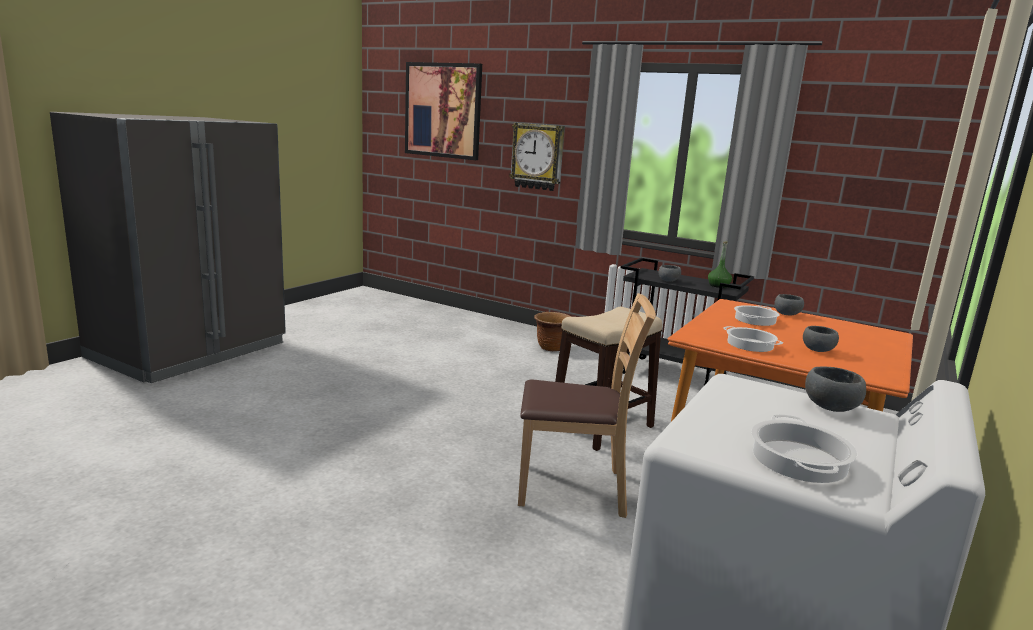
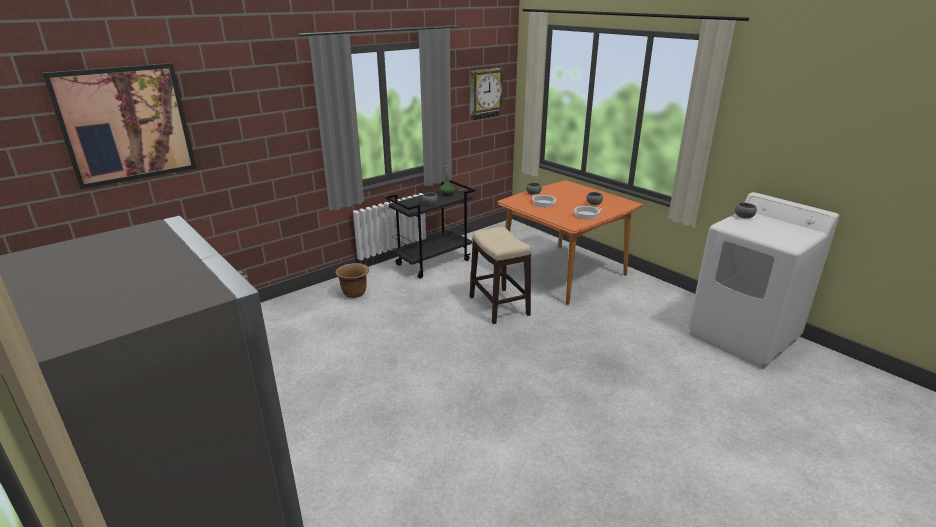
camera: 70 degrees left, 10 degrees up
(537, 156) = (265, 145): wall clock -> wall clock (485, 93)
(573, 488) = (572, 333): brown chair -> none
(800, 460) = (794, 233): cooking pot -> none

